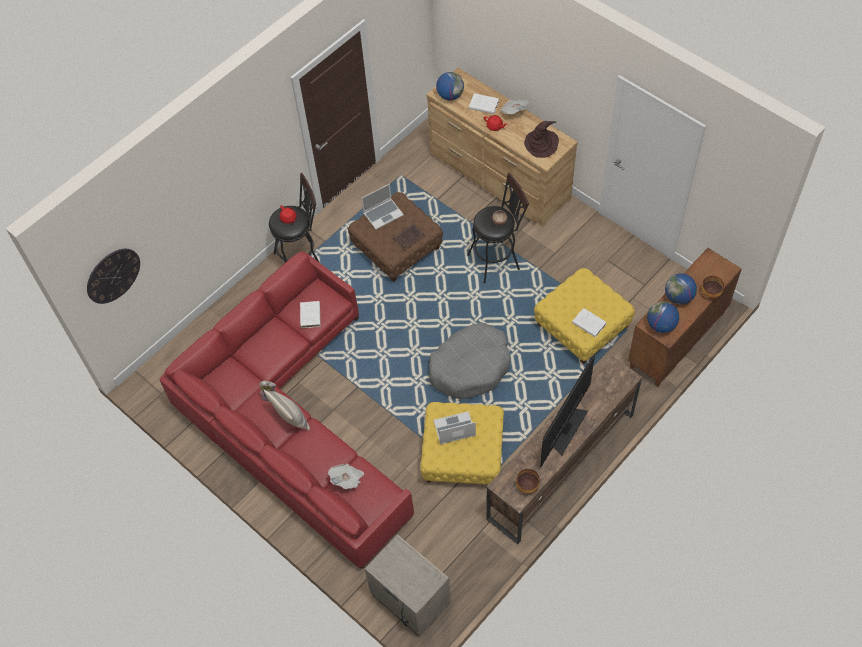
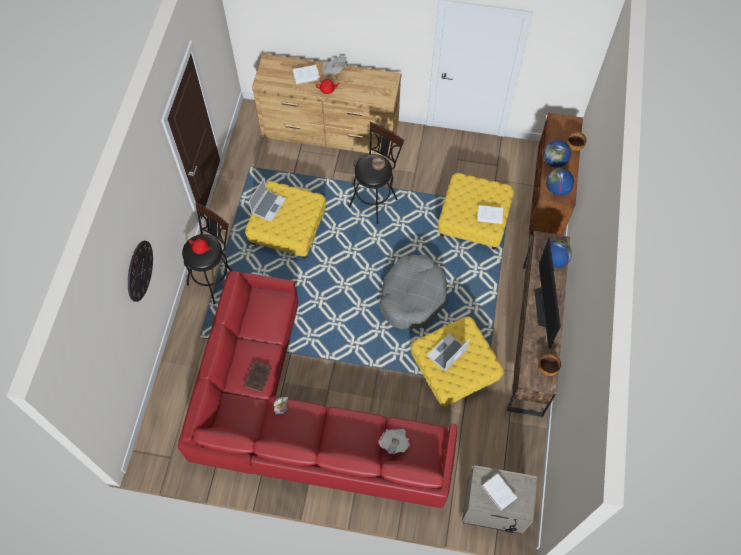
camera: 35 degrees left, 5 degrees up
(113, 275) = (99, 381): wall clock -> wall clock (139, 271)
(291, 419) = (313, 418): pillow -> none
(310, 316) = (269, 323): white book -> white book (500, 493)
(397, 247) = (287, 228): brown ottoman -> yellow ottoman
(409, 237) = (303, 215): brown book -> brown book (258, 376)
(450, 95) = (273, 80): globe -> globe (554, 260)
(541, 144) = (374, 87): brown hat -> none

